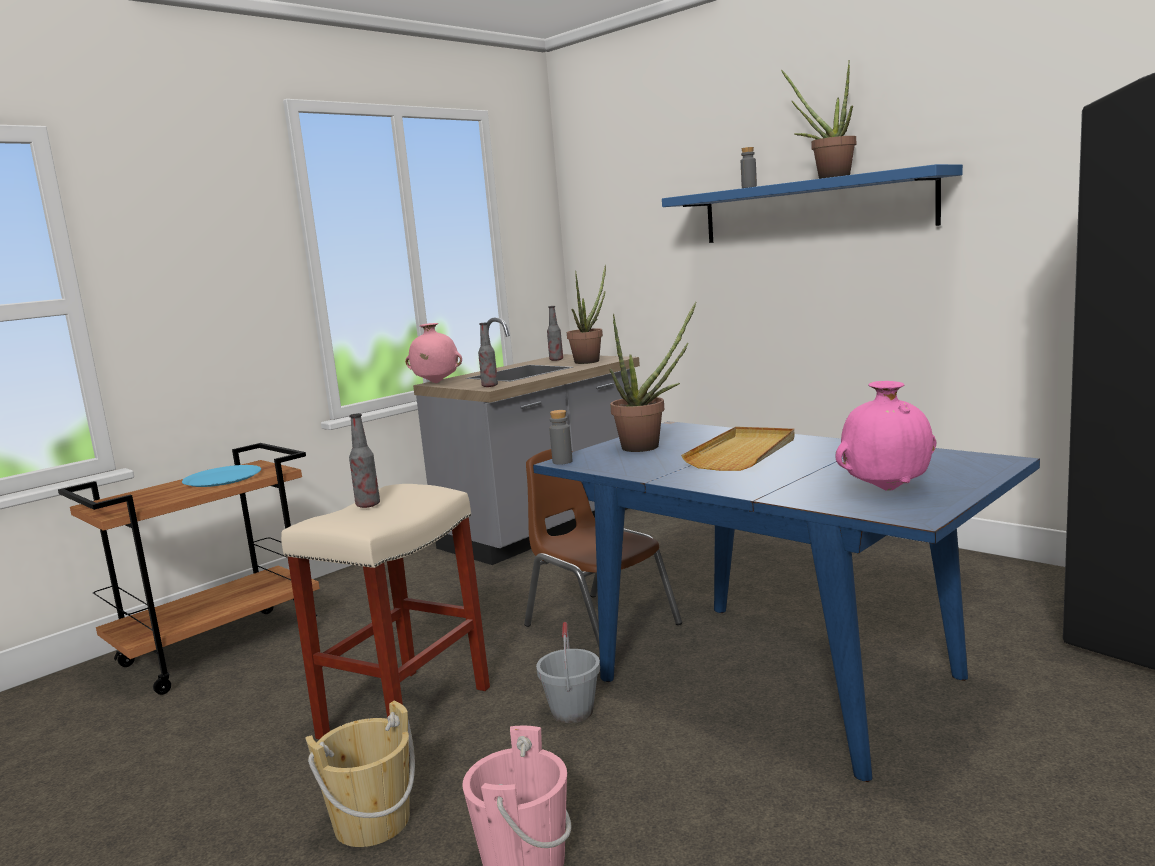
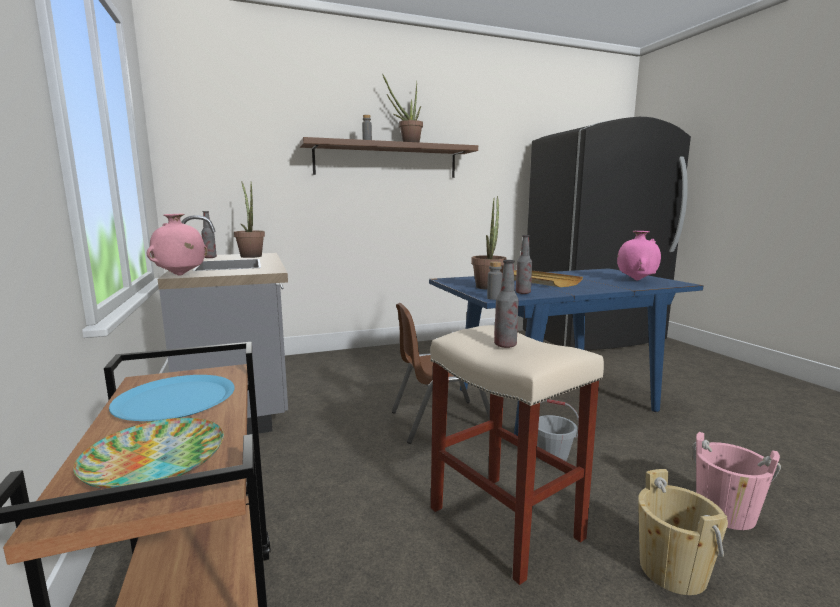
camera: 65 degrees left, 0 degrees up
(141, 499) = (156, 459): none -> plate
(490, 386) = (263, 270): bottle -> bottle (523, 293)
(813, 208) = (387, 161): blue shelf -> brown shelf

